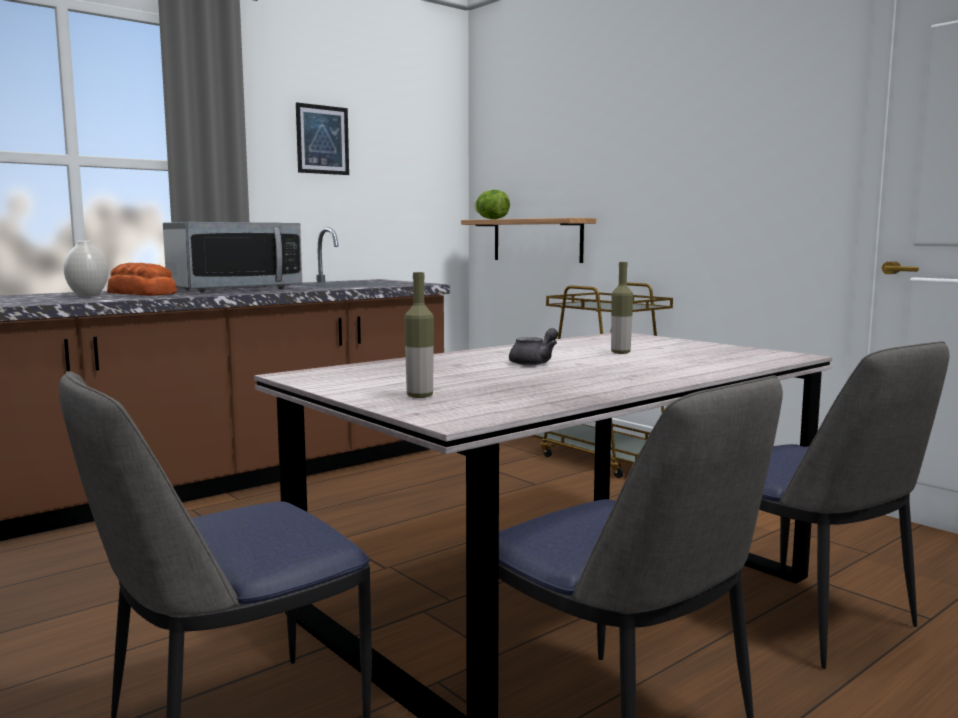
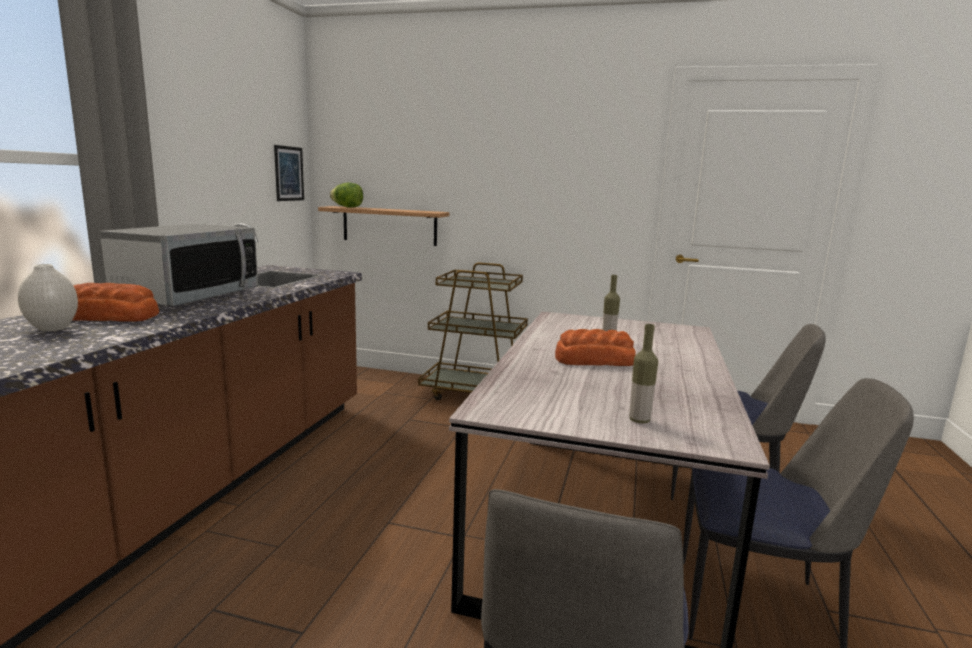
camera: 35 degrees left, 5 degrees up
(322, 139) = (206, 132): picture -> picture (289, 173)
(534, 362) = (593, 360): grey teapot -> bread

